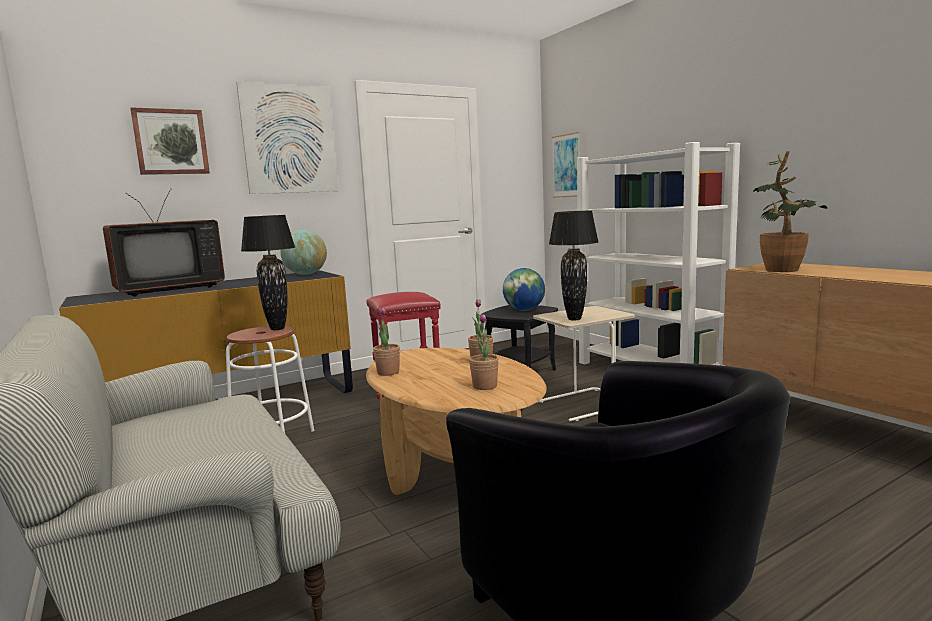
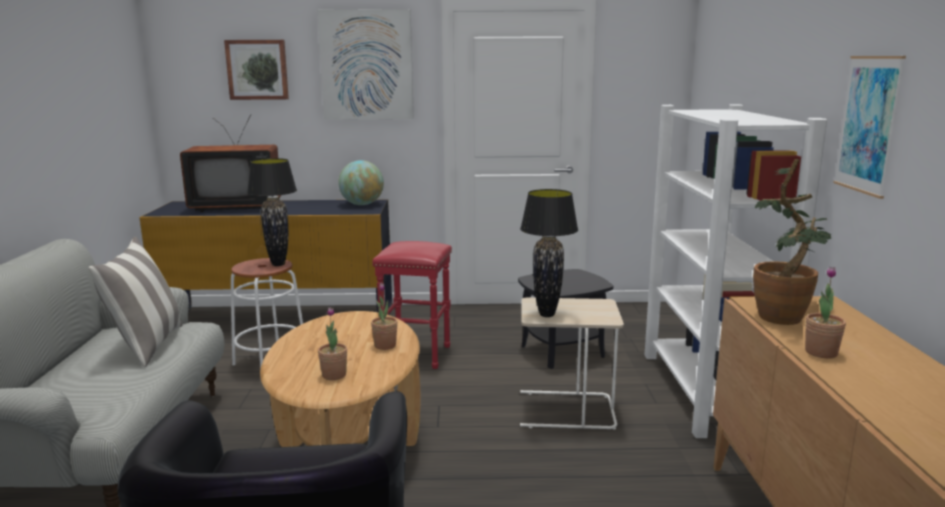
camera: 30 degrees right, 5 degrees up
(211, 422) = (147, 346): none -> pillow
(388, 372) = (301, 334): potted plant -> potted plant (821, 352)
(524, 310) = (571, 281): globe -> none
(566, 166) = (705, 99): picture -> picture (868, 124)

